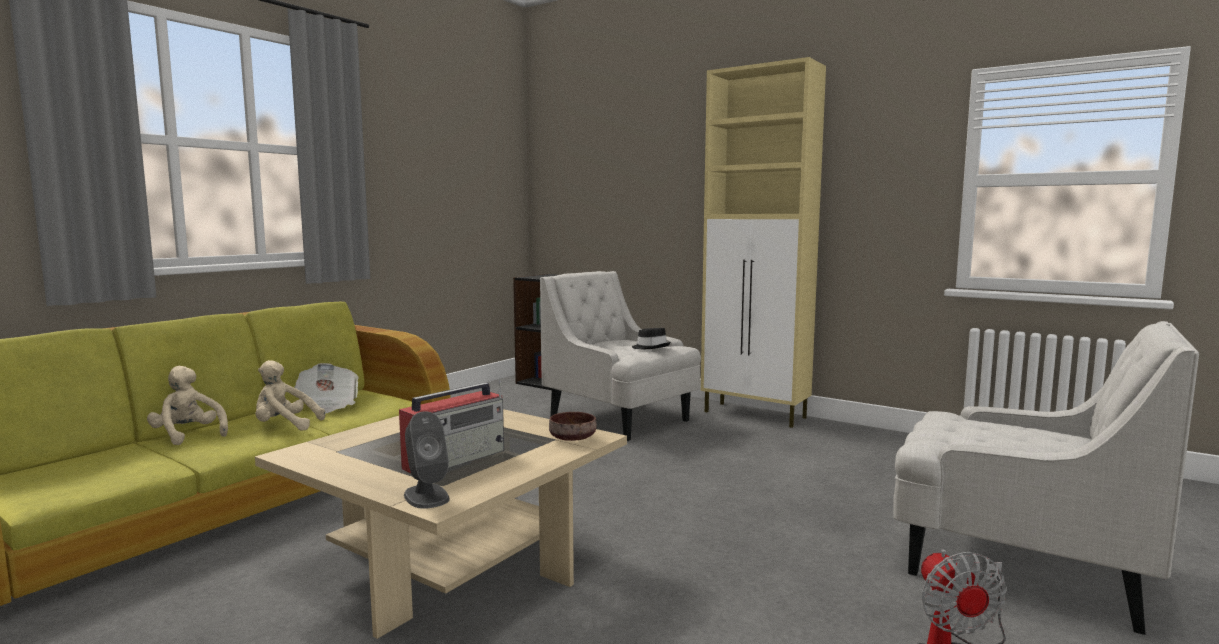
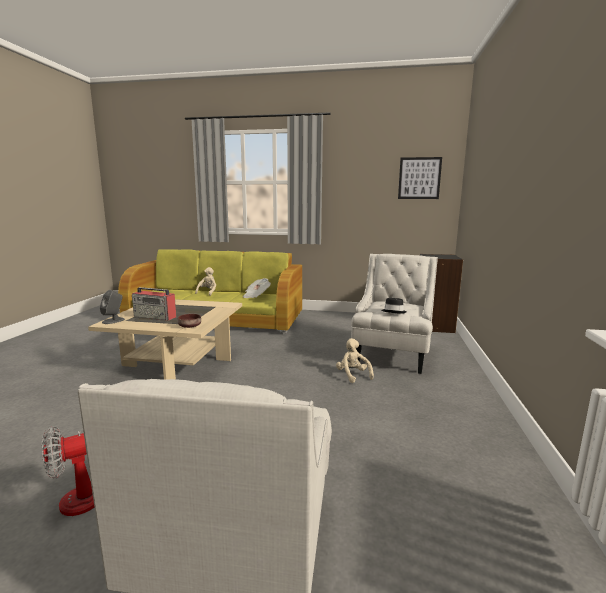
camera: 65 degrees right, 5 degrees up
(285, 426) = (226, 298): beige plush toy -> beige plush toy (353, 375)
(485, 160) = (419, 178): none -> picture
(756, 415) = (475, 394): beige cabinet -> none

